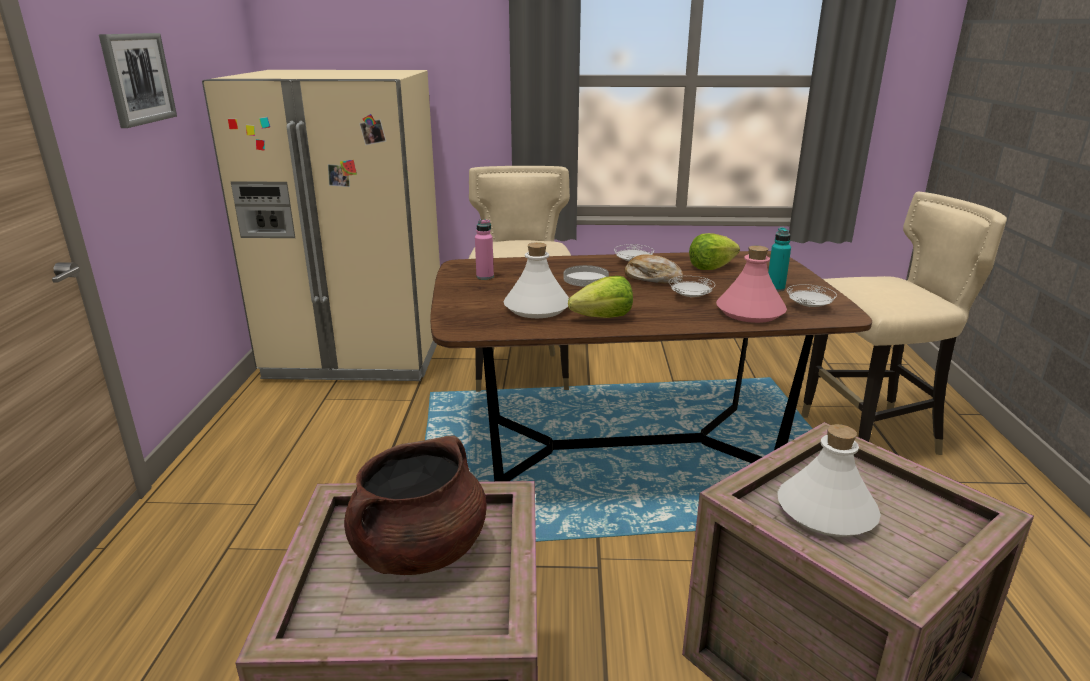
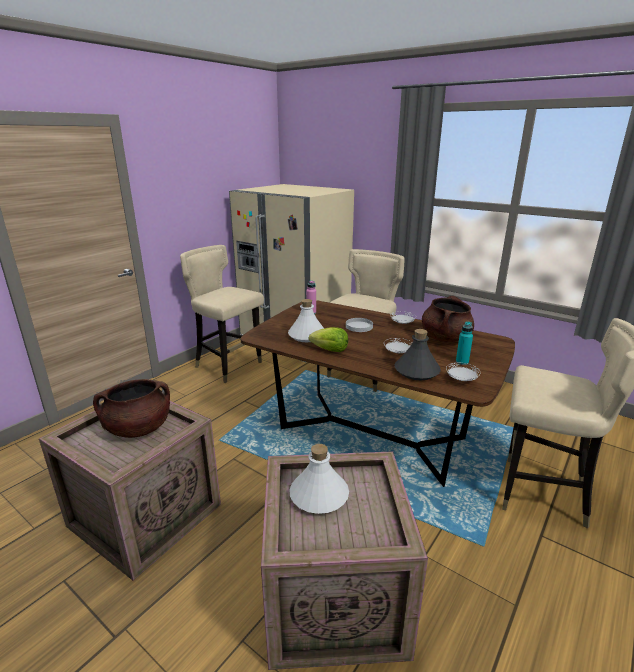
camera: 35 degrees right, 0 degrees up
(137, 78) = (190, 190): picture -> none
(284, 428) = (228, 366): none -> beige chair
(652, 278) = (396, 335): bread -> none
(711, 267) = (445, 338): lettuce -> brown cooking pot
(750, 312) = (416, 371): pink bottle -> grey bottle

